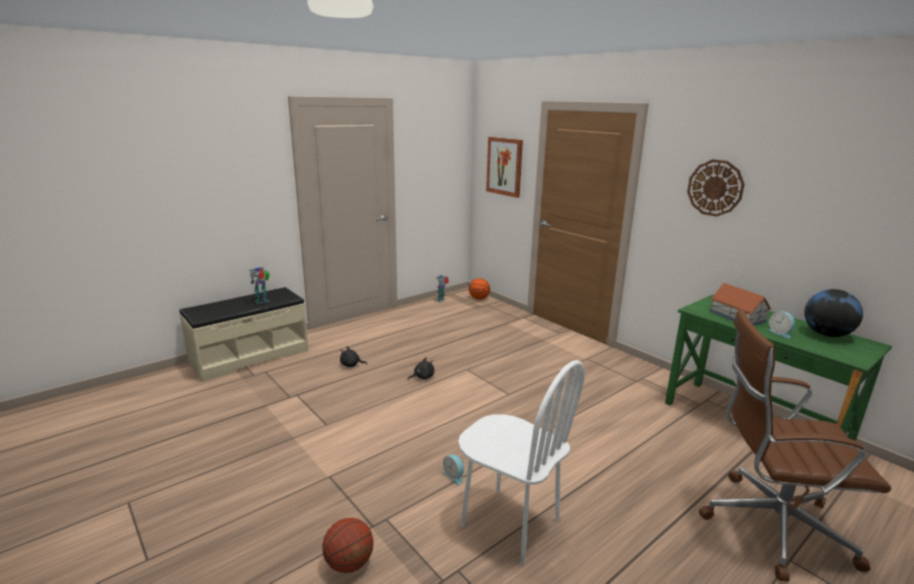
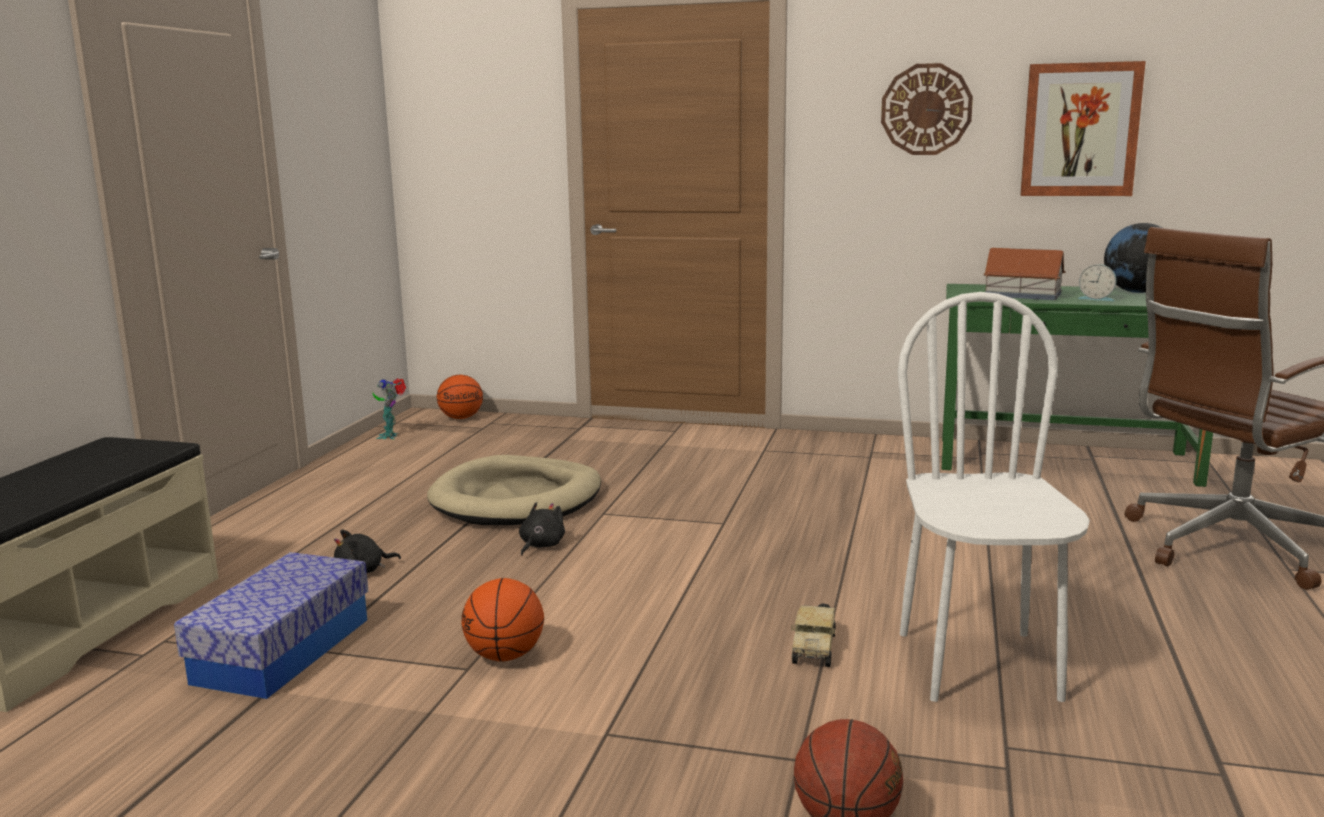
camera: 35 degrees left, 5 degrees down
(262, 301) = (98, 466): toy robot -> none
(288, 390) = (283, 650): none -> storage box
(344, 425) = (505, 656): none -> basketball
(445, 349) = (517, 499): none -> beige dog bed
(454, 476) = (814, 647): alarm clock -> toy truck
(504, 166) = (483, 132): picture -> picture (1080, 130)
(510, 523) = (979, 665): white chair -> white chair turned 90 degrees counterclockwise

